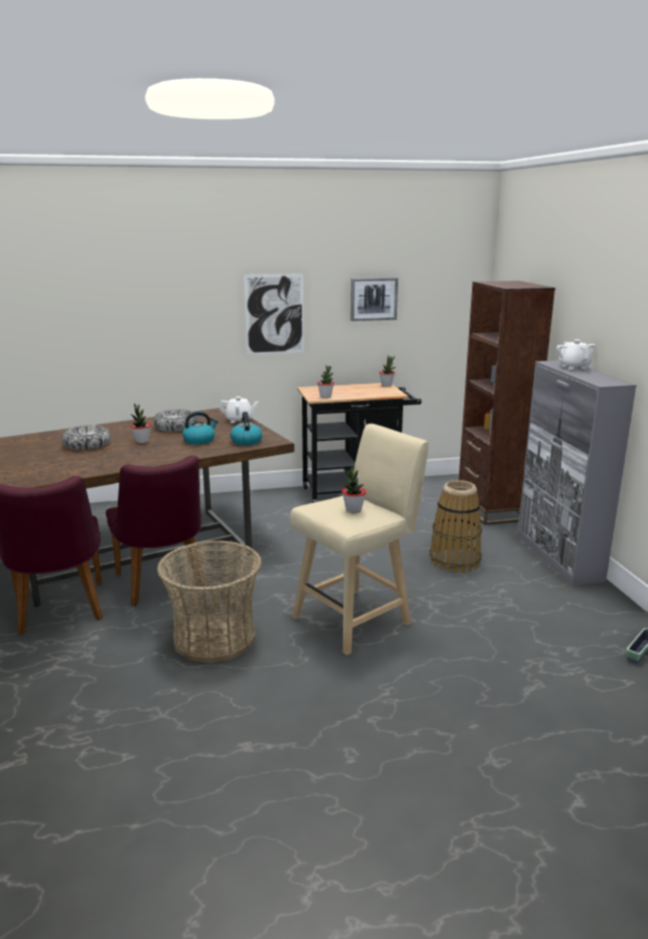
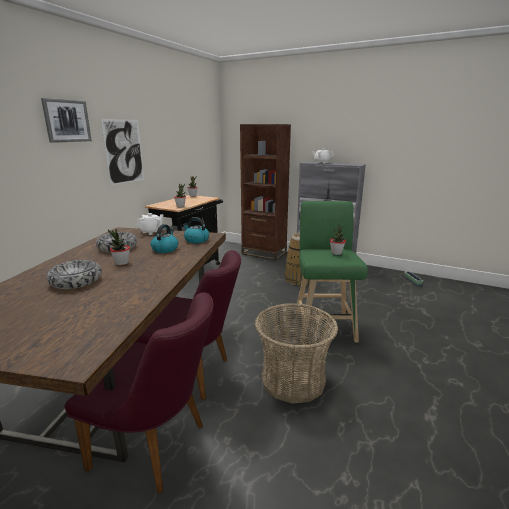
camera: 50 degrees left, 0 degrees up
(356, 618) = (324, 324): beige stool -> green stool
(373, 299) = (175, 139): picture -> picture (67, 121)

